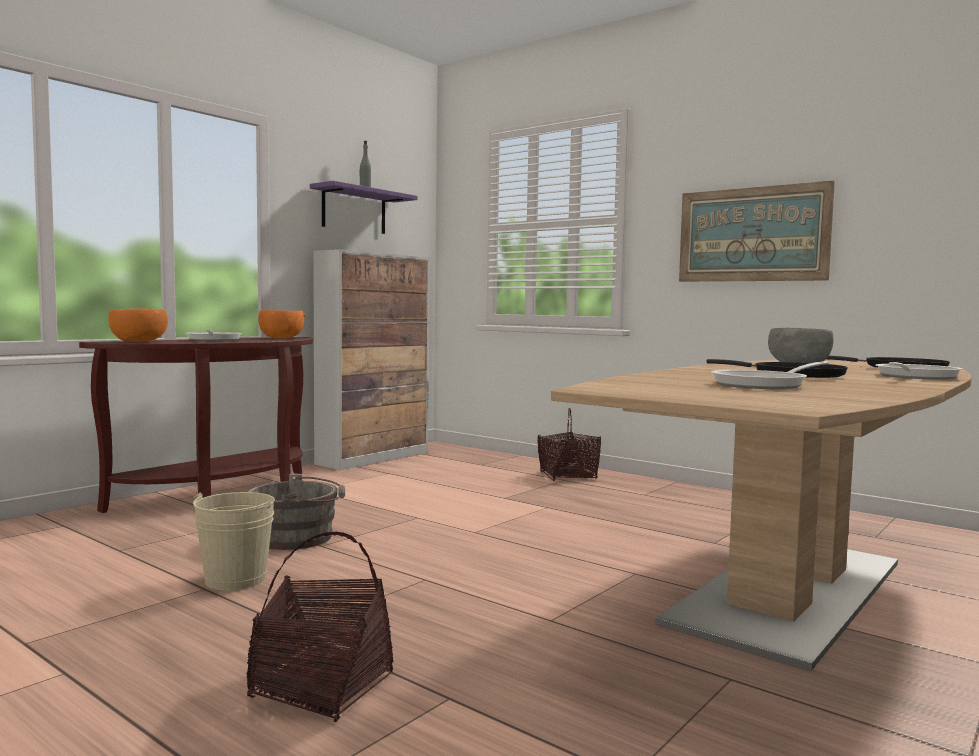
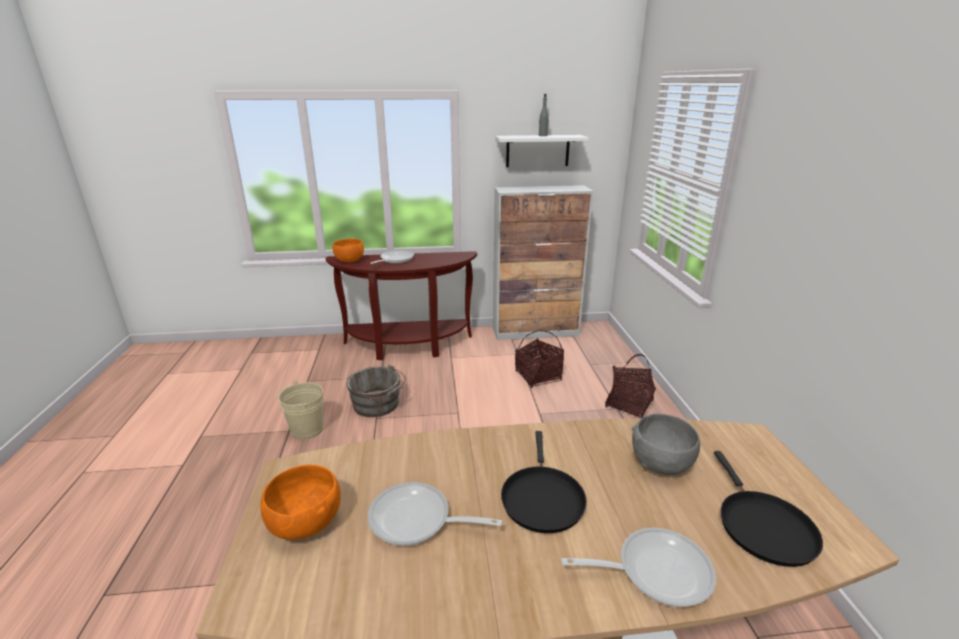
camera: 45 degrees right, 20 degrees up
(281, 338) = (446, 257): orange bowl -> orange bowl (305, 523)
(321, 686) = (217, 535): basket -> basket (537, 376)
(354, 210) = (537, 151): purple shelf -> white shelf
(752, 234) = (816, 257): picture -> none

